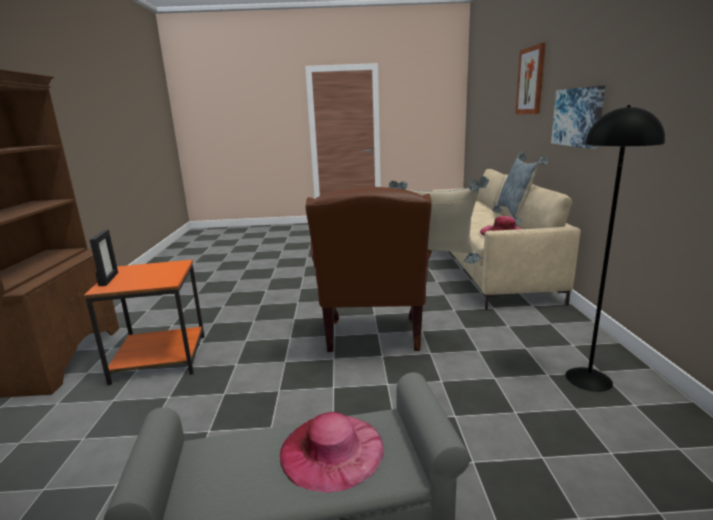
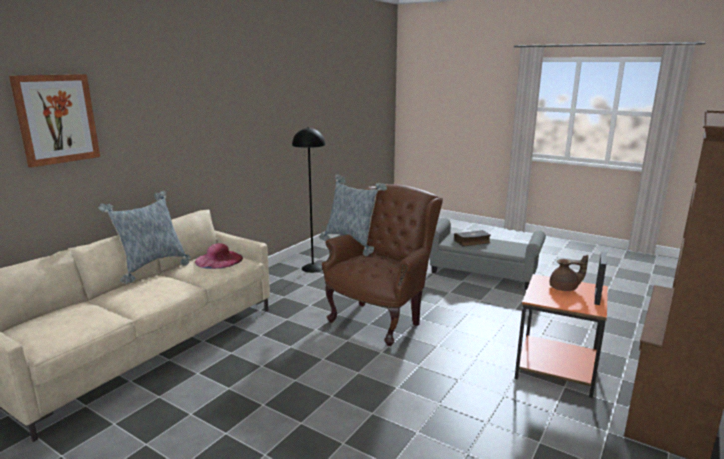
camera: 145 degrees left, 0 degrees up
(143, 279) = (564, 288): none -> brown teapot
(332, 450) = (472, 242): pink hat -> book
(578, 117) = (175, 148): picture -> none

